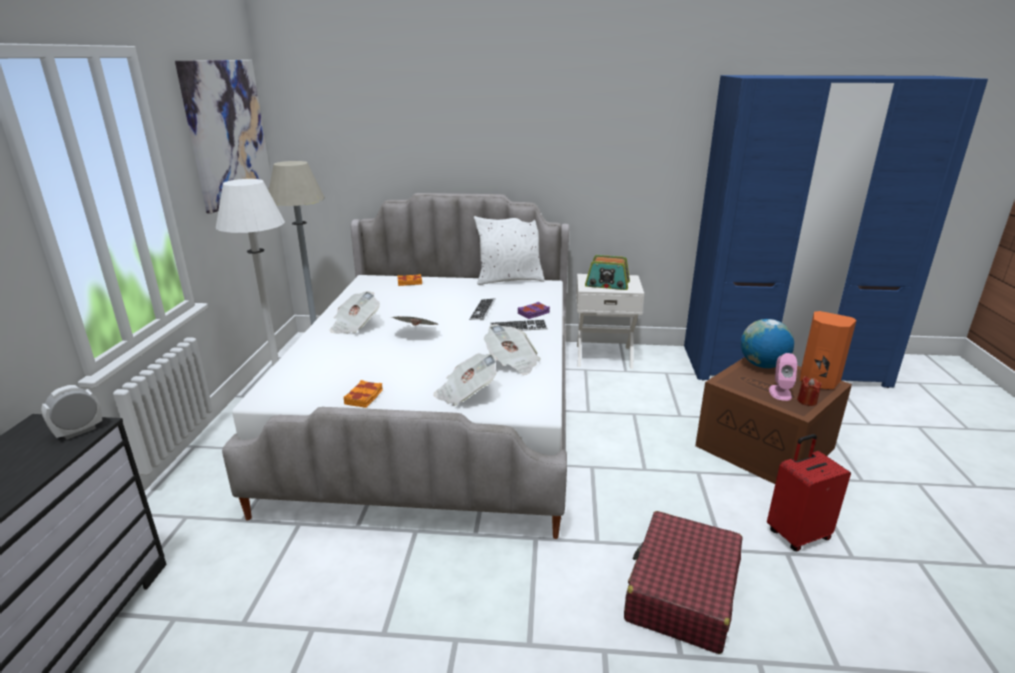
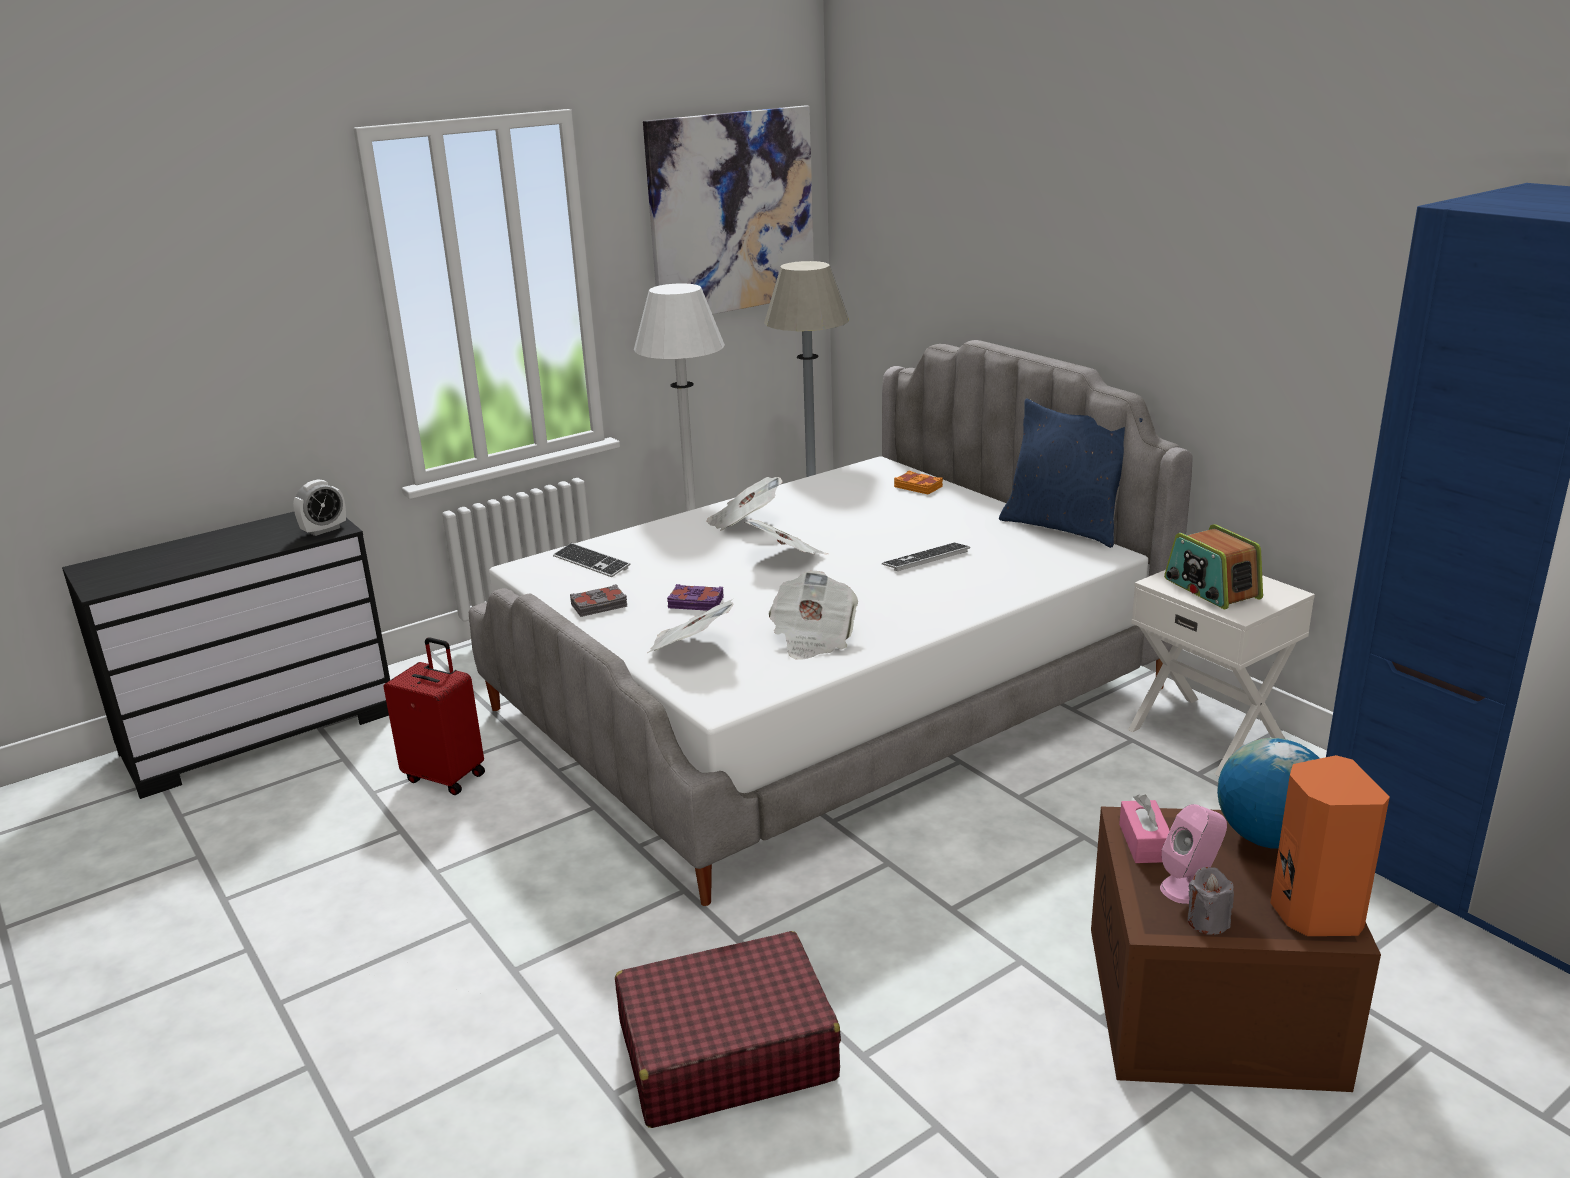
camera: 50 degrees right, 0 degrees up
(79, 431) = (324, 530): alarm clock -> alarm clock turned 135 degrees clockwise
(364, 397) = (599, 606): orange book -> grey book
(509, 279) = (1064, 527): white pillow -> blue pillow
(518, 327) = (920, 599): keyboard -> keyboard (591, 562)
(534, 313) = (985, 588): purple book -> purple book (695, 603)
(741, 386) = (1144, 843): none -> pink tissue box
(797, 534) = (1003, 1123): red suitcase -> red suitcase (446, 776)
(806, 401) = (1207, 921): red candle -> grey candle

